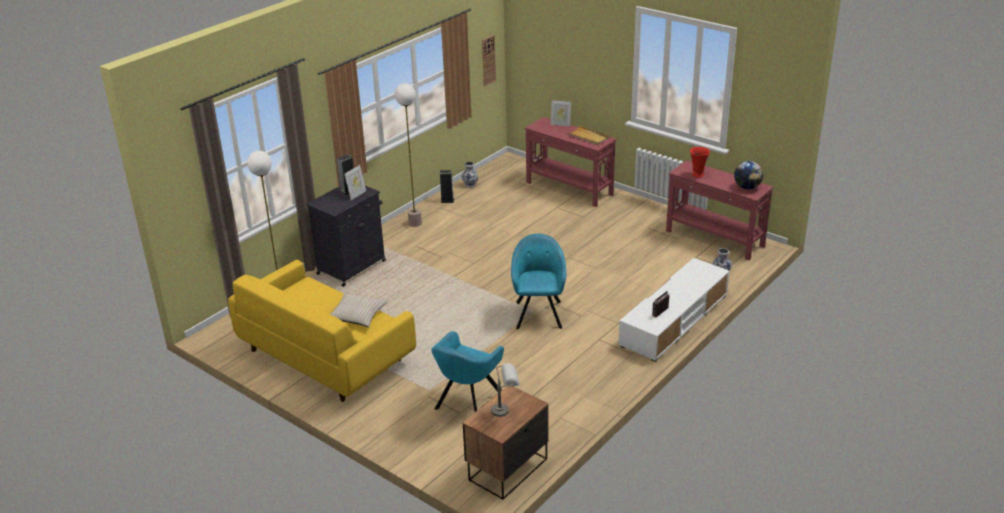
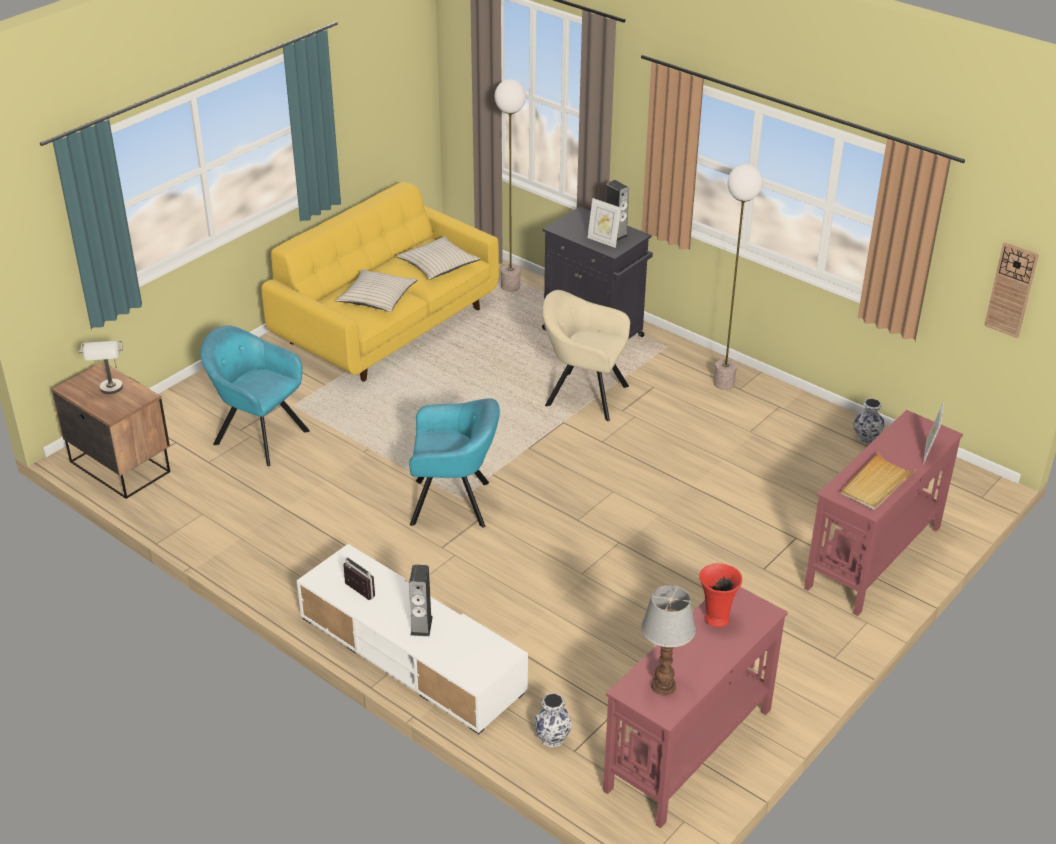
camera: 90 degrees right, 5 degrees up
(314, 292) = (438, 265): none -> beige pillow
(424, 270) = (583, 395): none -> beige armchair
(447, 200) = (804, 414): speaker -> speaker (421, 625)
(747, 187) = (662, 686): globe -> table lamp

